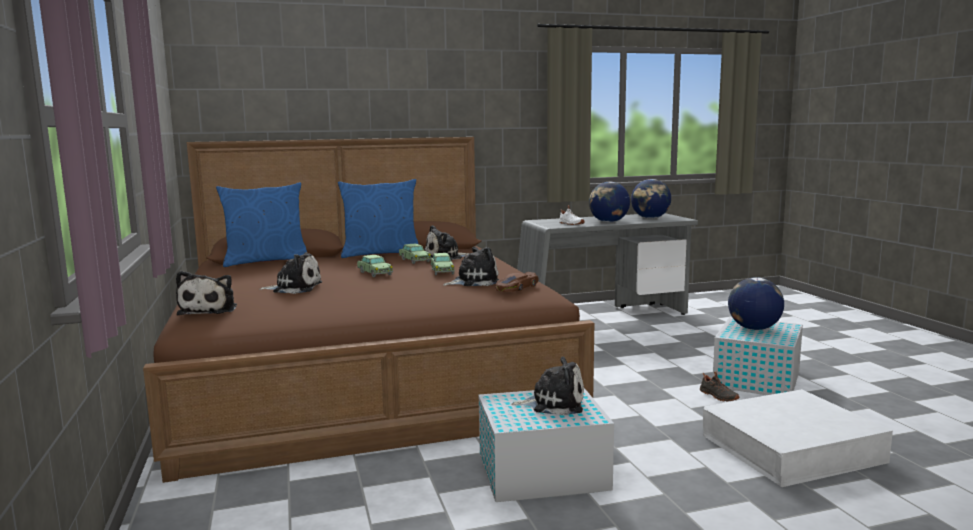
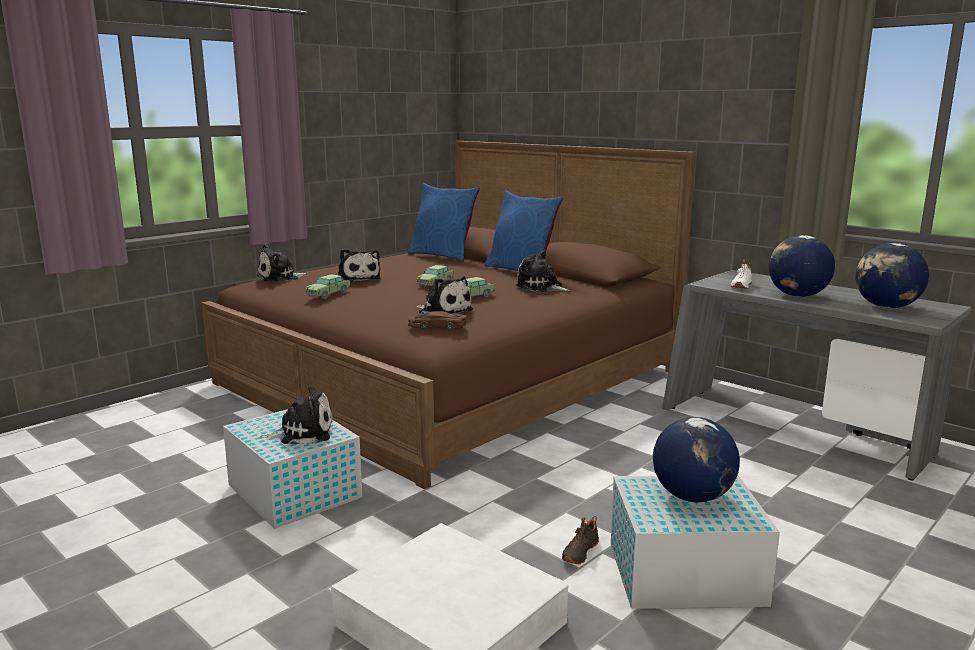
camera: 60 degrees right, 5 degrees up
(414, 260) = (507, 283): toy car -> toy car (328, 294)
(554, 403) = (303, 433): plush toy -> plush toy turned 75 degrees counterclockwise

